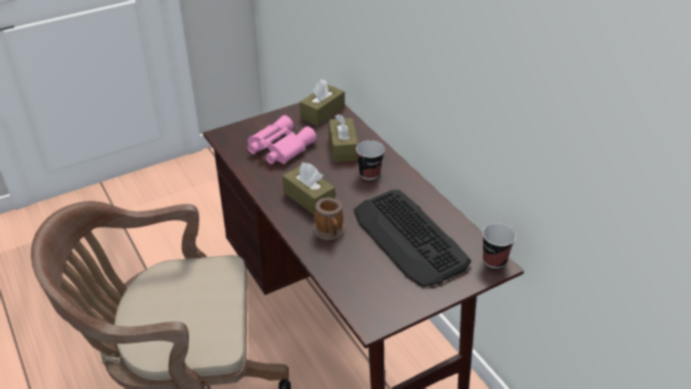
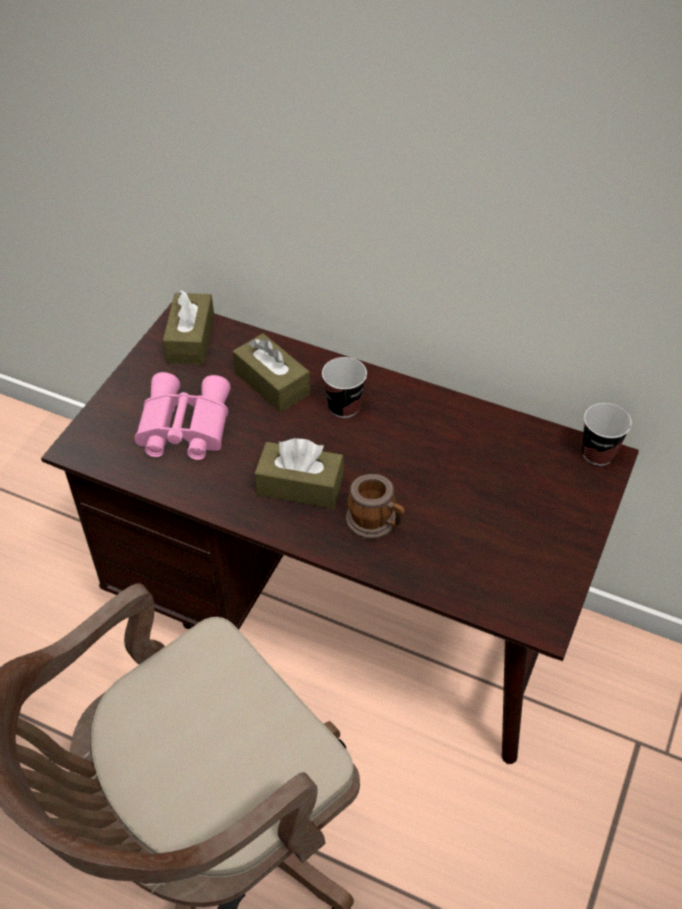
camera: 35 degrees left, 10 degrees up
(409, 238) = (478, 476): keyboard -> none

